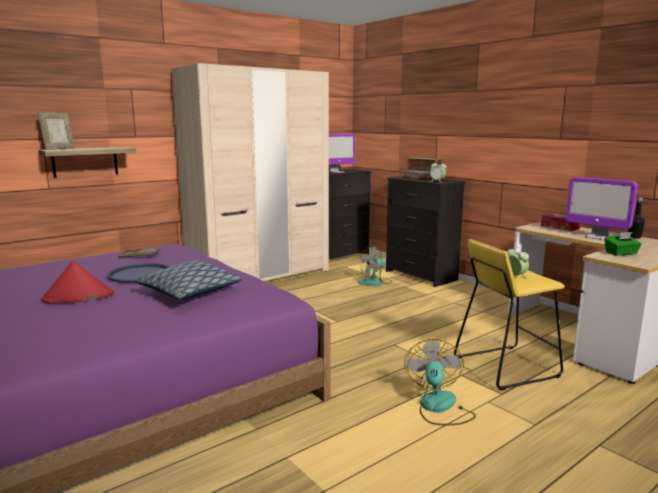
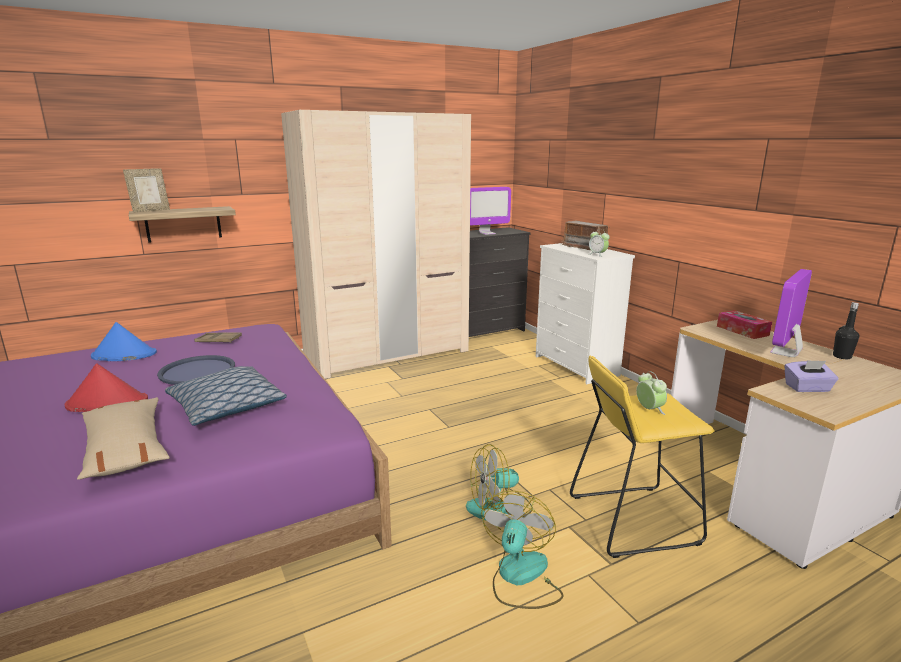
camera: 10 degrees right, 5 degrees up
(60, 268) = (123, 355): none -> blue hat
(122, 321) = (125, 449): none -> beige pillow
(375, 282) = (516, 372): fan -> fan (499, 509)
(421, 276) = (576, 366): black dresser -> white dresser
(596, 237) = (785, 352): monitor -> monitor turned 75 degrees clockwise
(621, 253) = (807, 388): green tissue box -> purple tissue box

